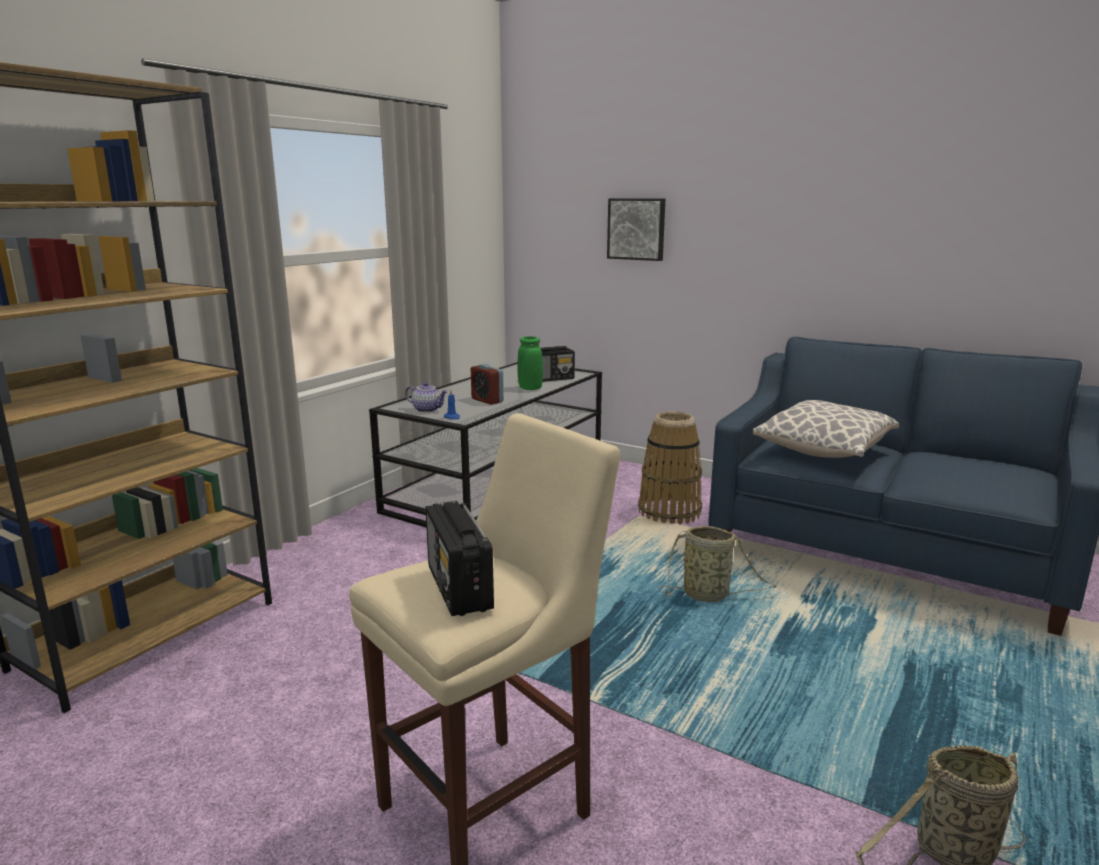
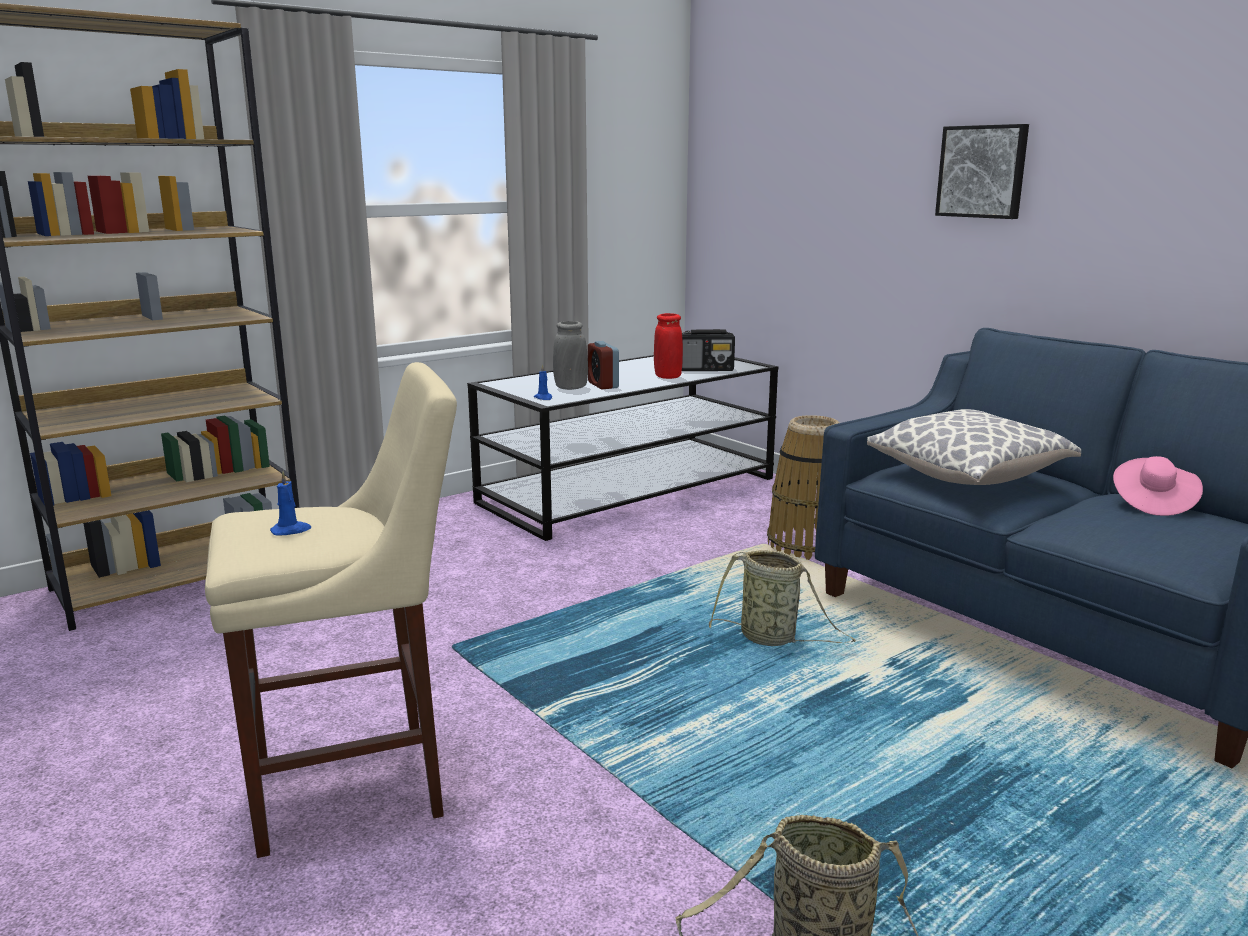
camera: 20 degrees right, 0 degrees up
(427, 410) = (527, 388): teapot -> none
(459, 588) = (291, 530): radio -> blue candle
(464, 406) = (571, 388): none -> grey vase
(530, 388) = (667, 377): green vase -> red vase
(637, 229) = (825, 184): picture -> picture (983, 171)
(954, 457) = (1152, 503): none -> pink hat

